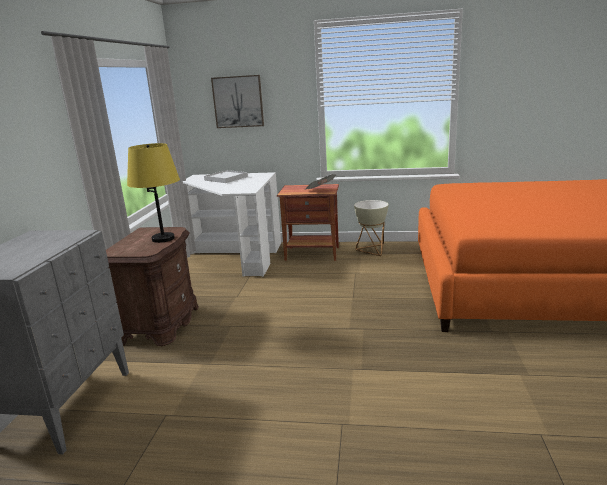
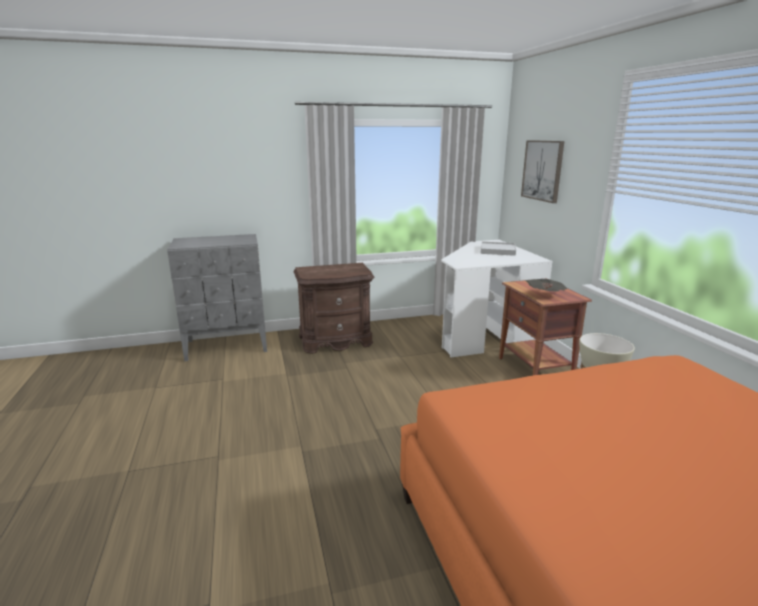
camera: 65 degrees right, 0 degrees up
(163, 238) = (339, 274): yellow table lamp -> none

